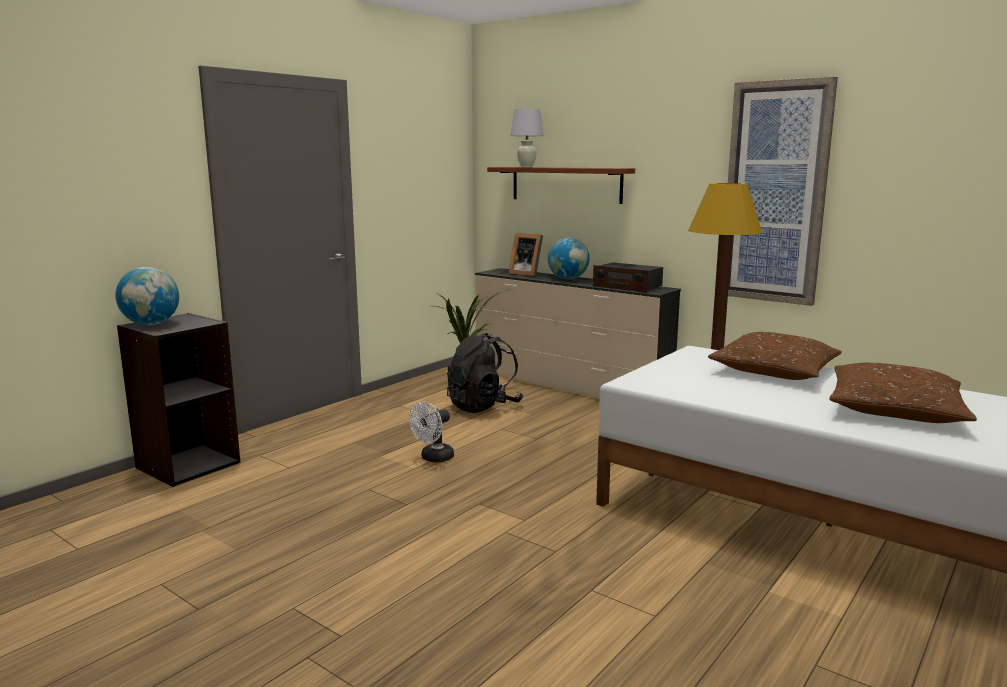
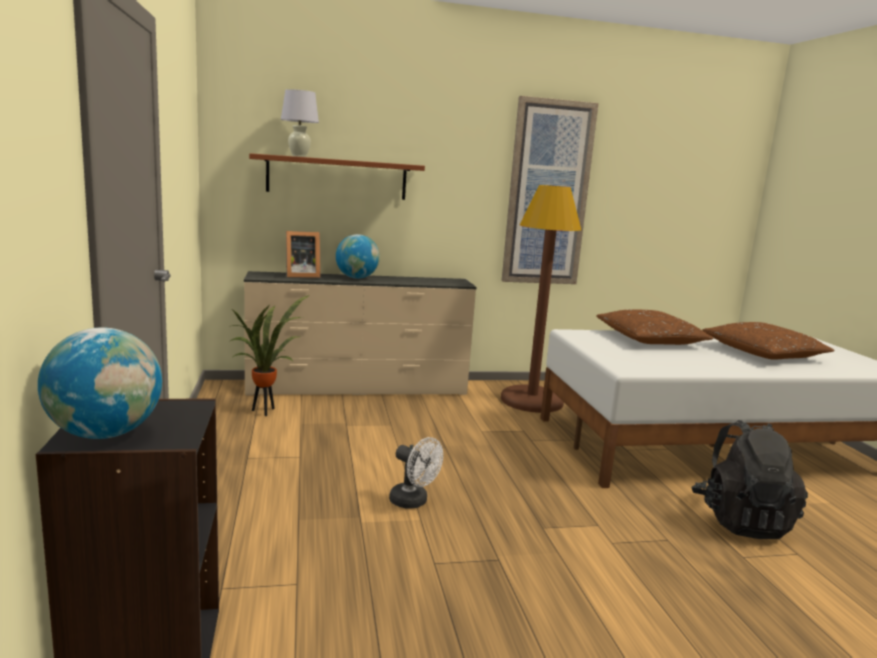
camera: 50 degrees left, 0 degrees up
(433, 458) = (413, 502): white fan -> white fan turned 45 degrees counterclockwise
(483, 406) = (333, 430): black backpack -> black backpack (741, 520)
(627, 286) = (427, 281): radio -> none

